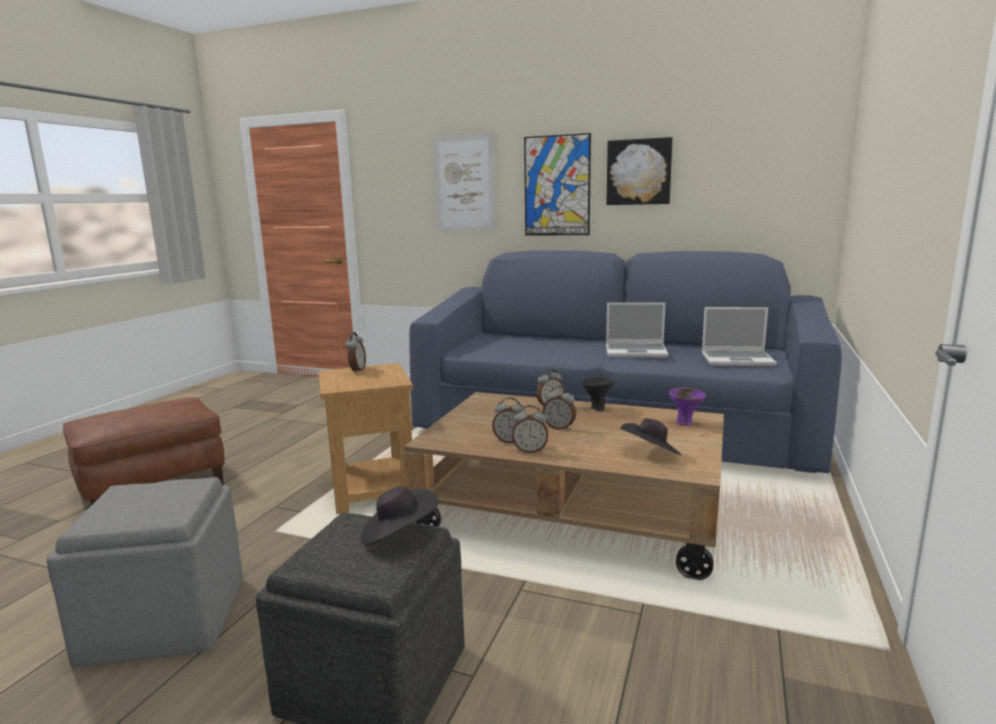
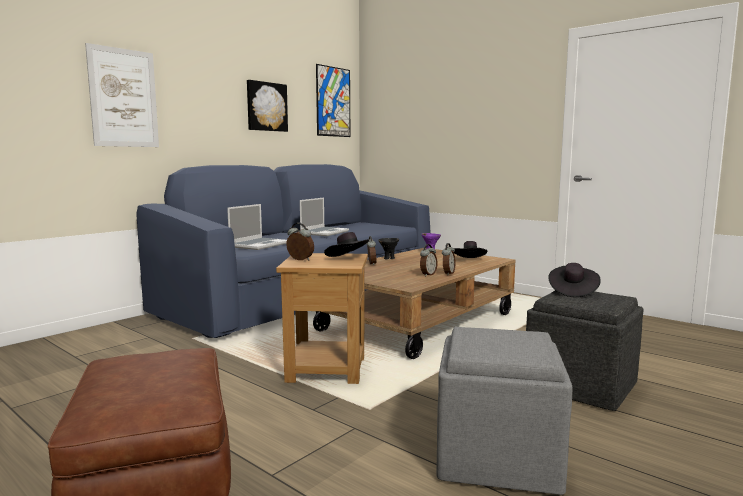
camera: 70 degrees left, 5 degrees down
(368, 383) = (347, 259): none -> black hat
(557, 186) = (211, 110): picture -> picture (333, 102)
(559, 428) = (414, 266): alarm clock -> none
(738, 360) = (372, 226): laptop -> laptop (259, 245)

